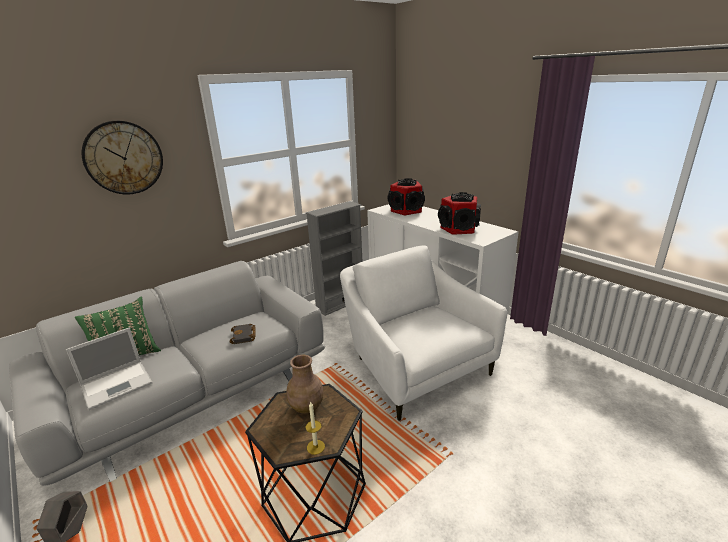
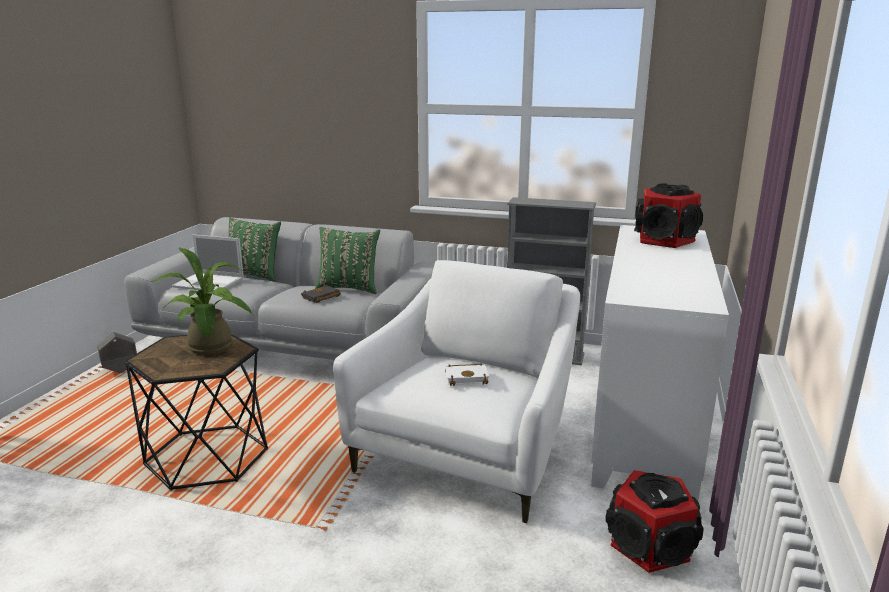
camera: 55 degrees right, 5 degrees down
(123, 158) = (329, 85): wall clock -> none
(237, 321) = (349, 288): none -> green pillow
(307, 407) = (211, 349): brown vase -> potted plant
(315, 447) = (156, 368): candle -> none
(430, 322) = (467, 377): none -> white book
(458, 229) = (651, 278): speaker -> speaker (650, 546)

